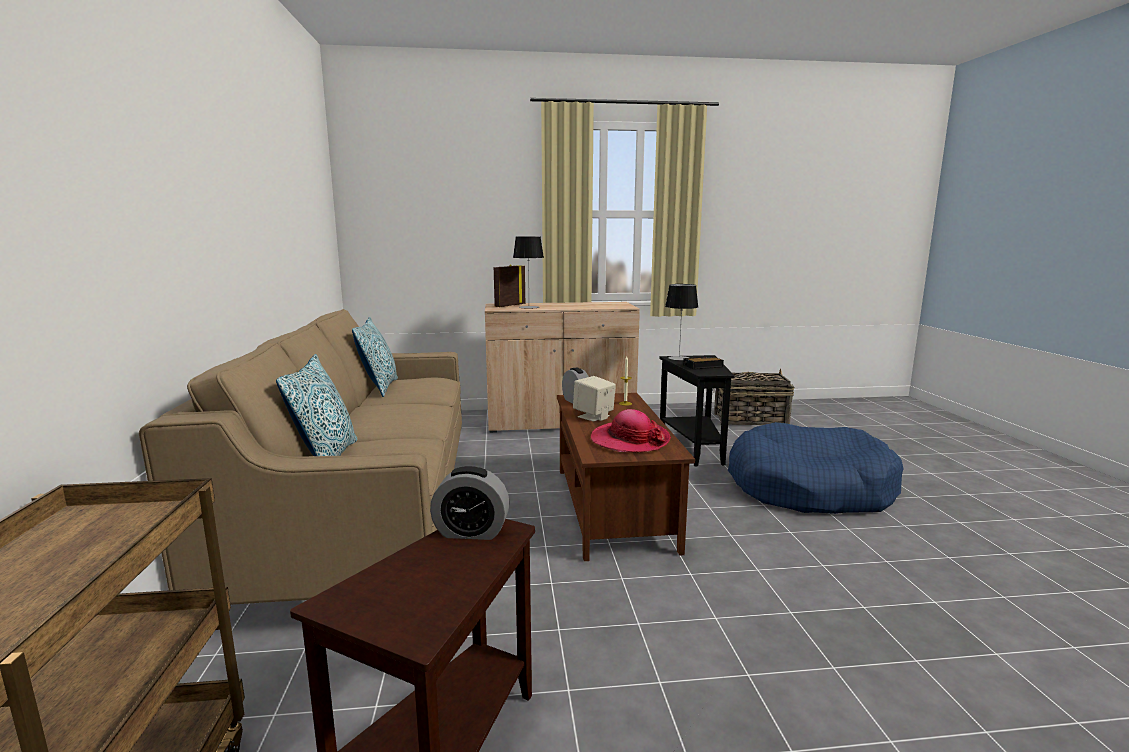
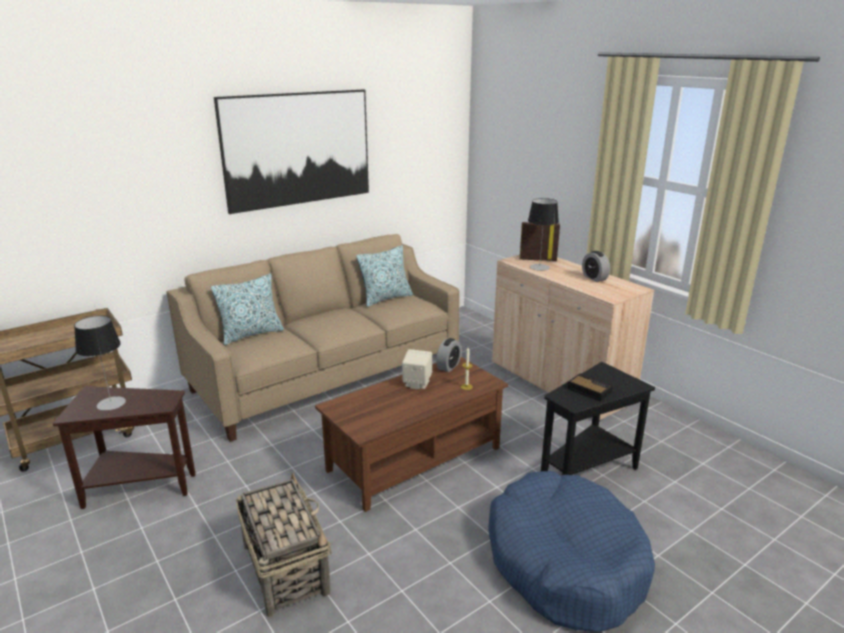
camera: 60 degrees right, 10 degrees up
(240, 173) = (298, 149): none -> picture
(471, 532) = (159, 397): alarm clock -> alarm clock (594, 278)
(630, 440) = (375, 410): hat -> none
(679, 358) = (605, 372): table lamp -> table lamp (111, 403)
(749, 420) = (731, 487): basket -> basket (285, 567)

